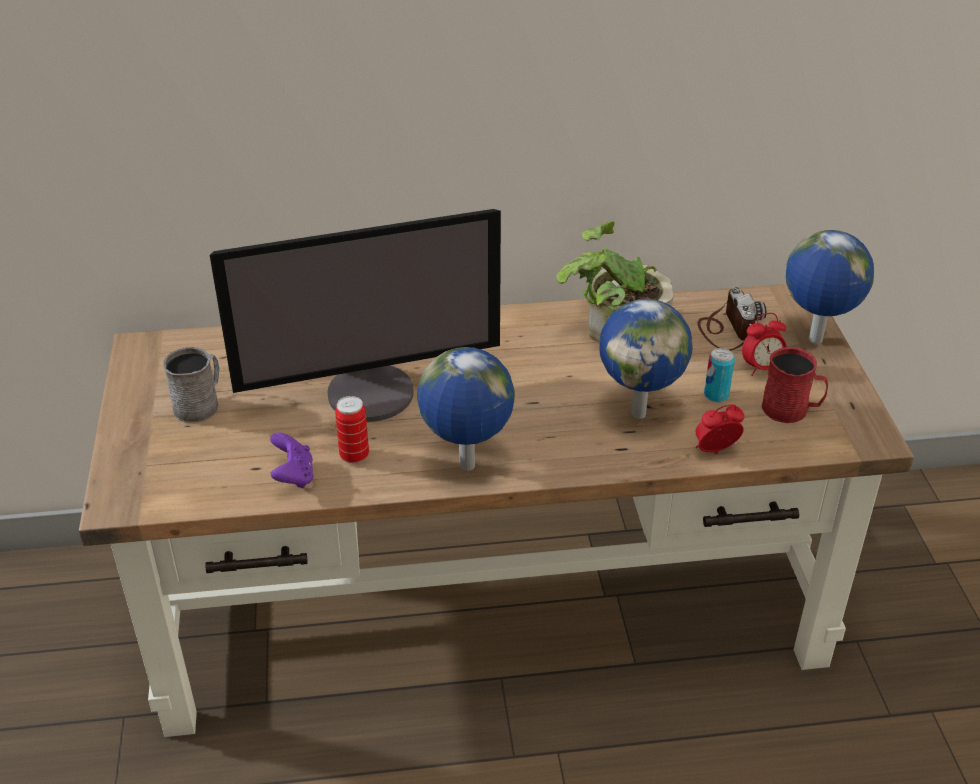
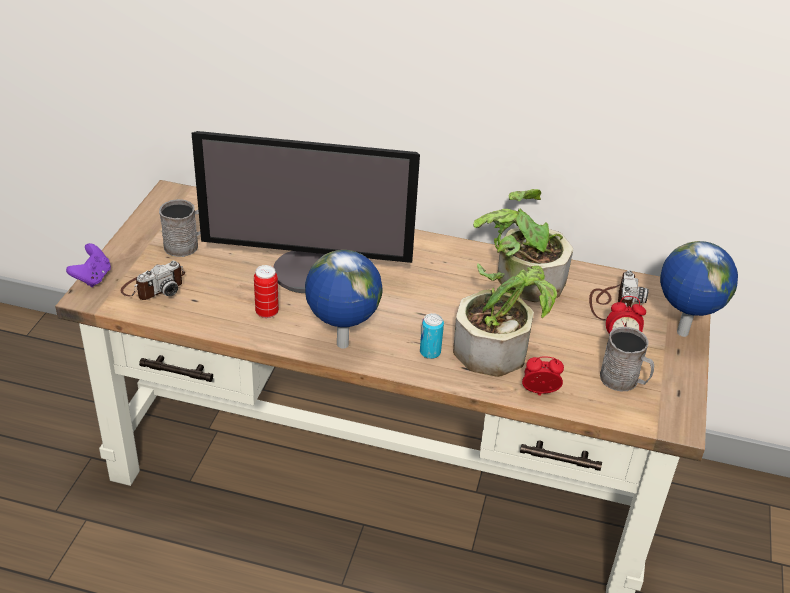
camera: 20 degrees right, 0 degrees up
(193, 467) = (154, 287): none -> camera
(293, 476) = (216, 313): purple game controller -> purple game controller (92, 278)
(639, 412) = (498, 345): globe -> potted plant
(716, 395) = (569, 351): can -> can (430, 352)
(791, 410) = (624, 381): red mug -> grey mug

